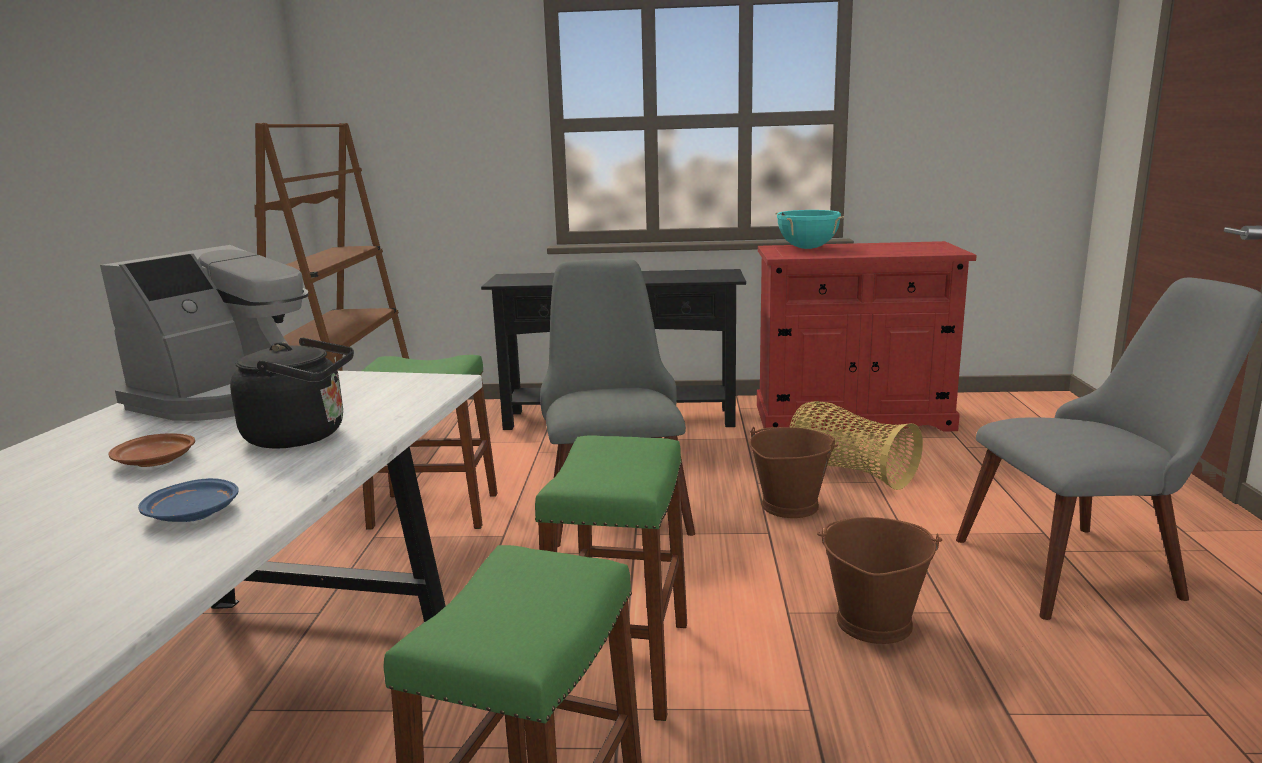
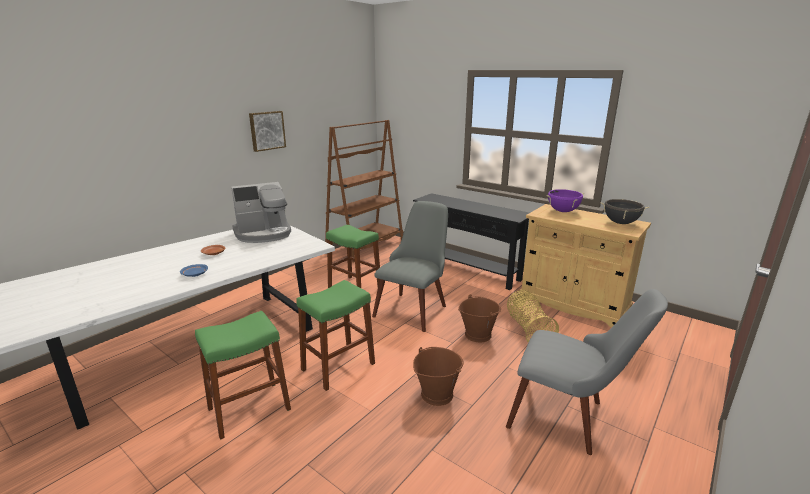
camera: 35 degrees right, 5 degrees up
(100, 124) = (267, 130): none -> picture
(302, 436) = (253, 256): black kettle -> none
(807, 248) = (562, 211): turquoise cooking pot -> purple cooking pot
(852, 417) = (573, 303): red cabinet -> beige cabinet
(915, 246) = (620, 223): none -> black cooking pot

